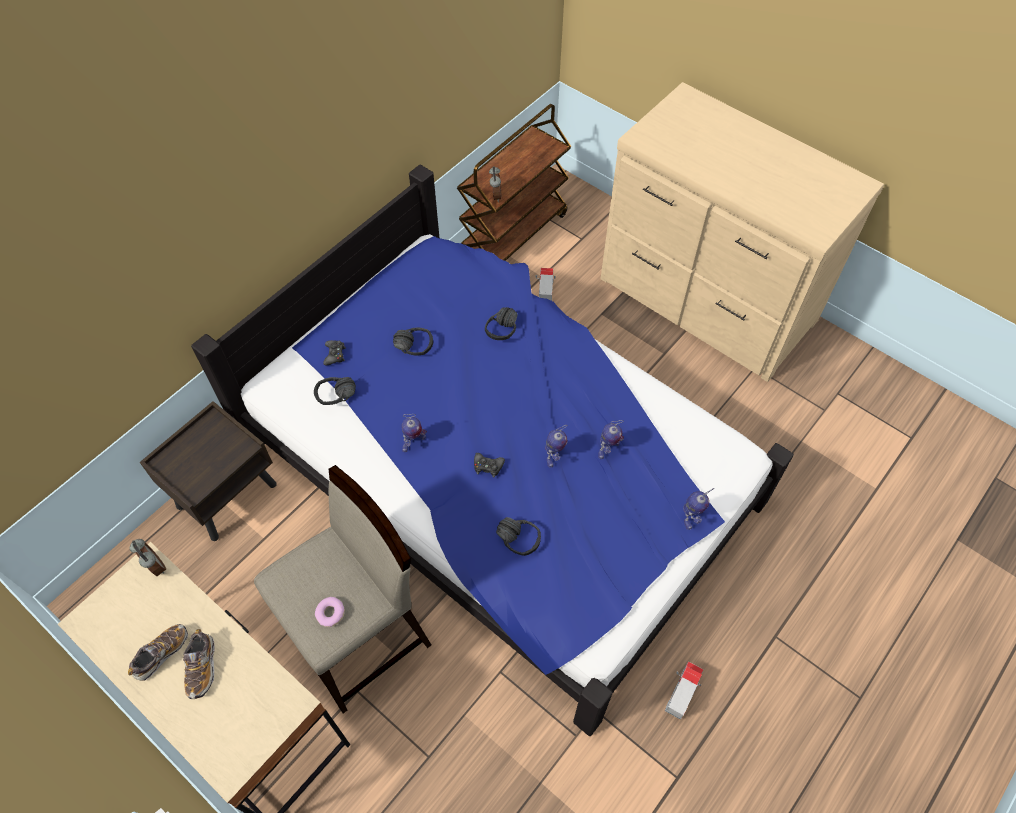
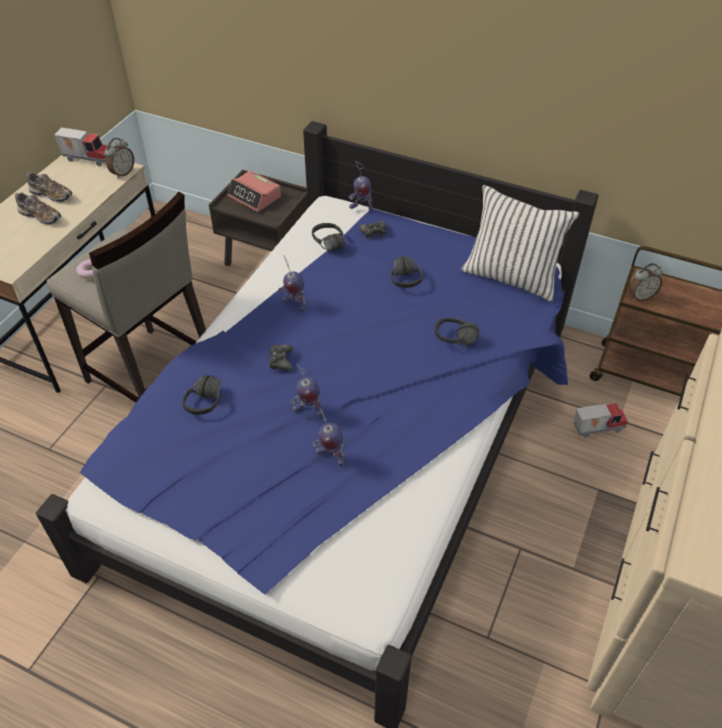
camera: 75 degrees right, 10 degrees down
(195, 459) = (254, 197): none -> alarm clock
(202, 668) = (40, 216): shoe -> shoe turned 135 degrees counterclockwise
(440, 269) = (511, 277): none -> white pillow
(680, 693) = (122, 659): toy truck -> toy truck (88, 158)
(691, 517) = (262, 554): toy robot -> toy robot (361, 207)

